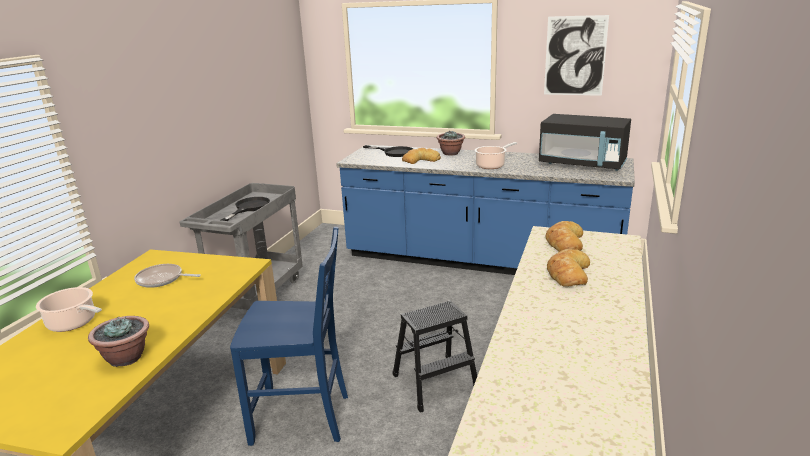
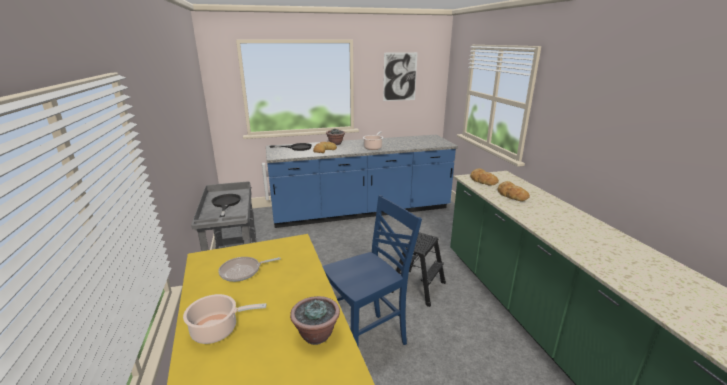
camera: 35 degrees left, 0 degrees up
(582, 164) = (419, 140): black microwave -> none

